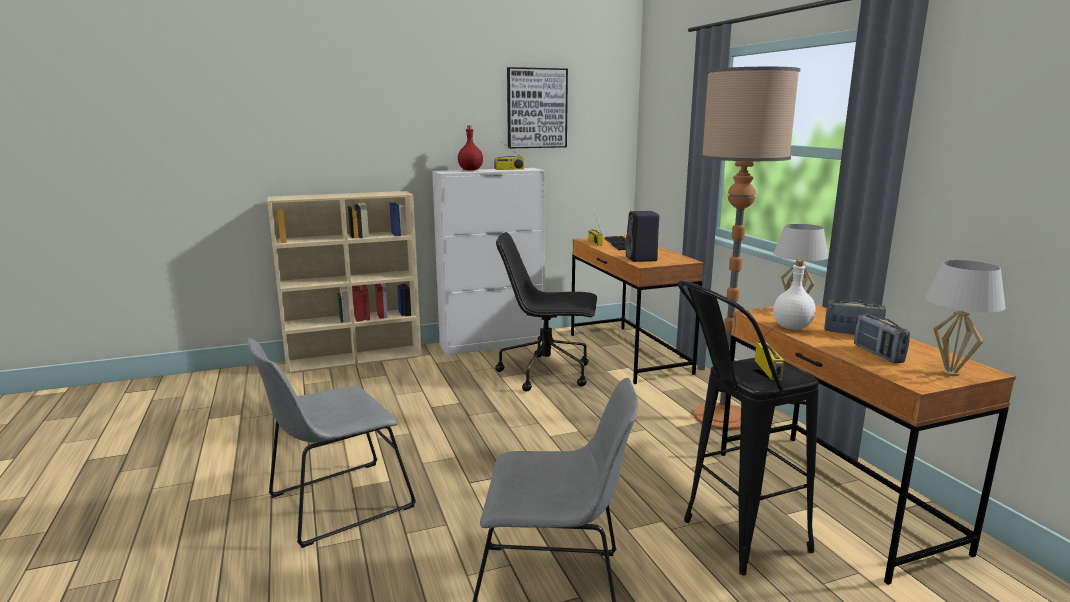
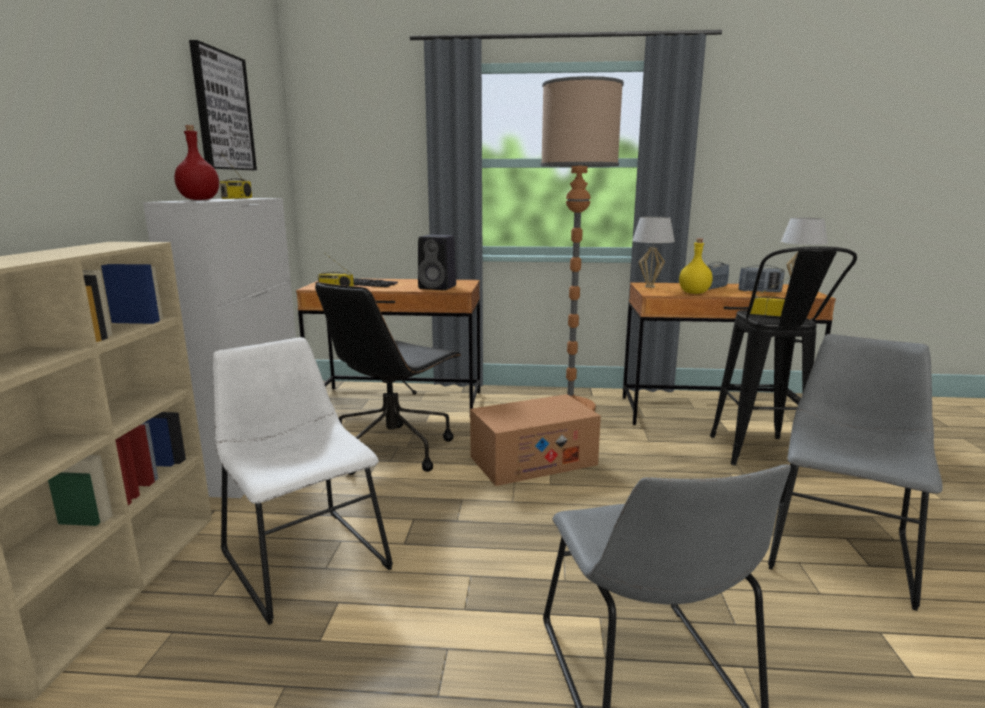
camera: 65 degrees left, 0 degrees up
(401, 386) = (302, 556): none -> white chair
(582, 422) = (533, 460): none -> cardboard box
(791, 327) = (694, 293): white bottle -> yellow bottle

